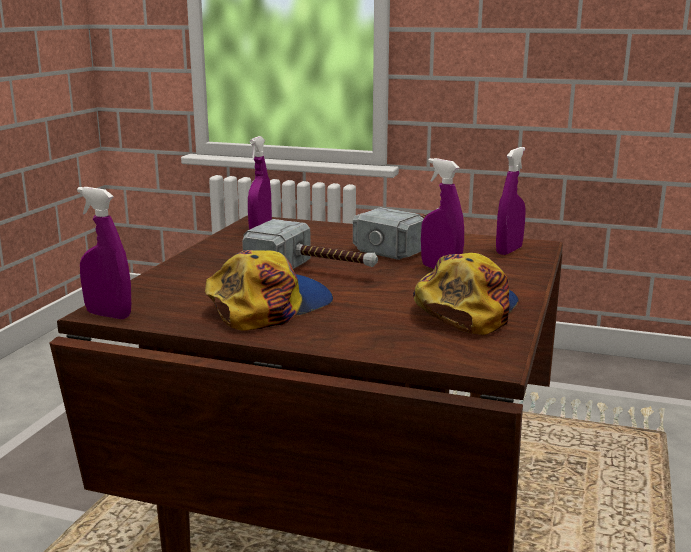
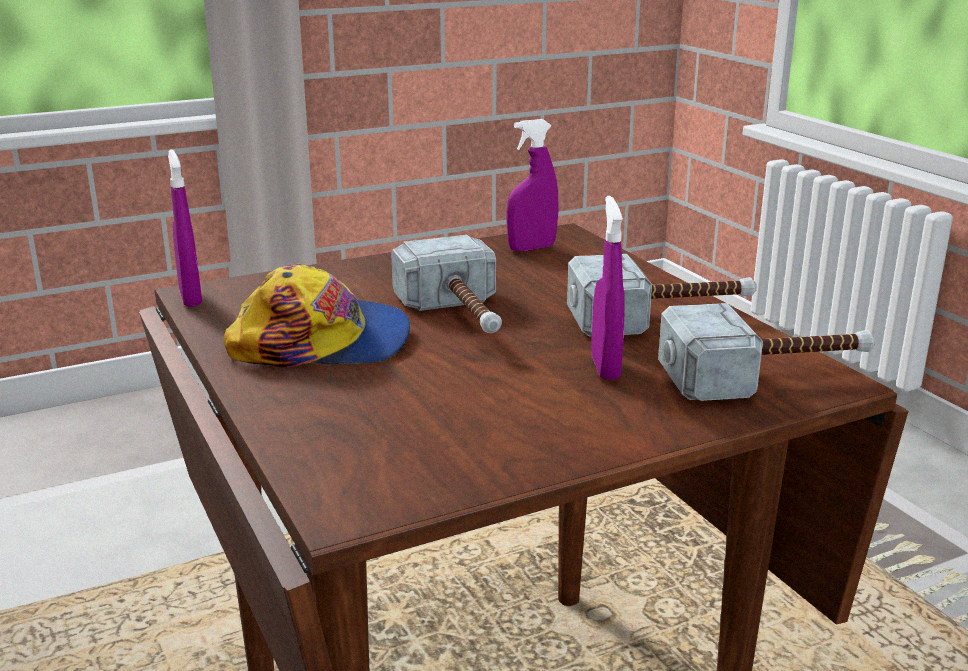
camera: 45 degrees right, 5 degrees up
(466, 309) = (495, 432): cap -> none
(509, 251) = (767, 376): purple spray bottle -> hammer

